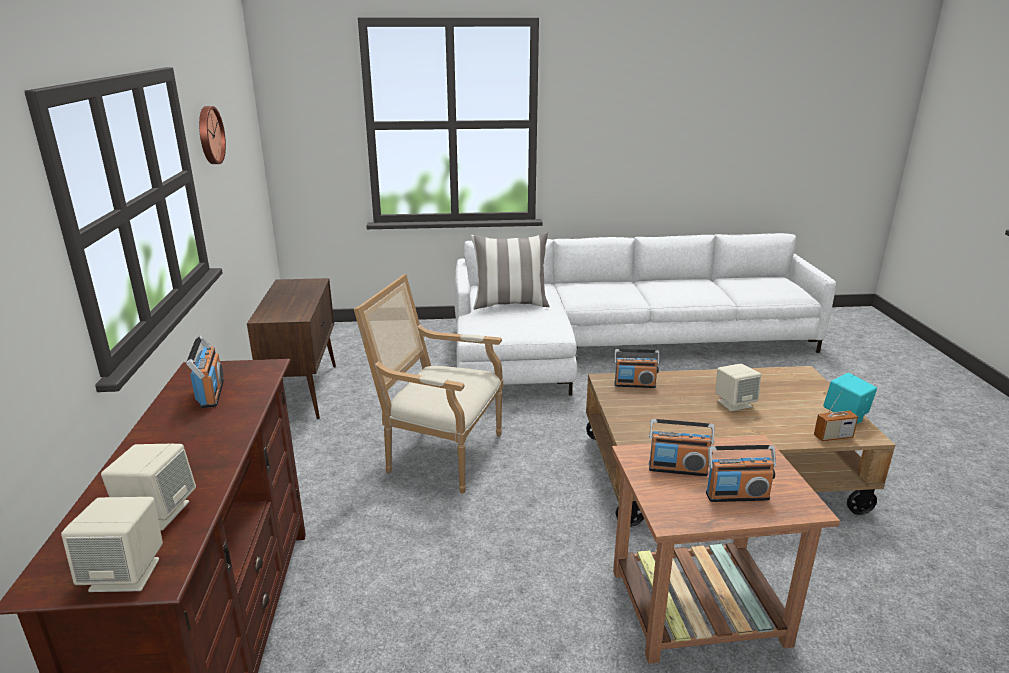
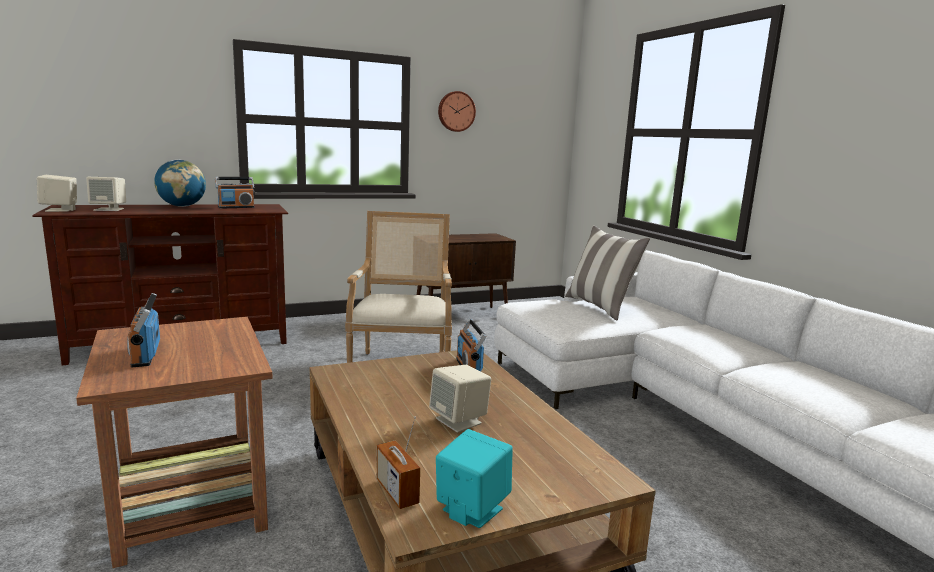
camera: 70 degrees right, 10 degrees down
(159, 441) = (182, 206): none -> globe
(677, 469) = (201, 335): radio -> none

